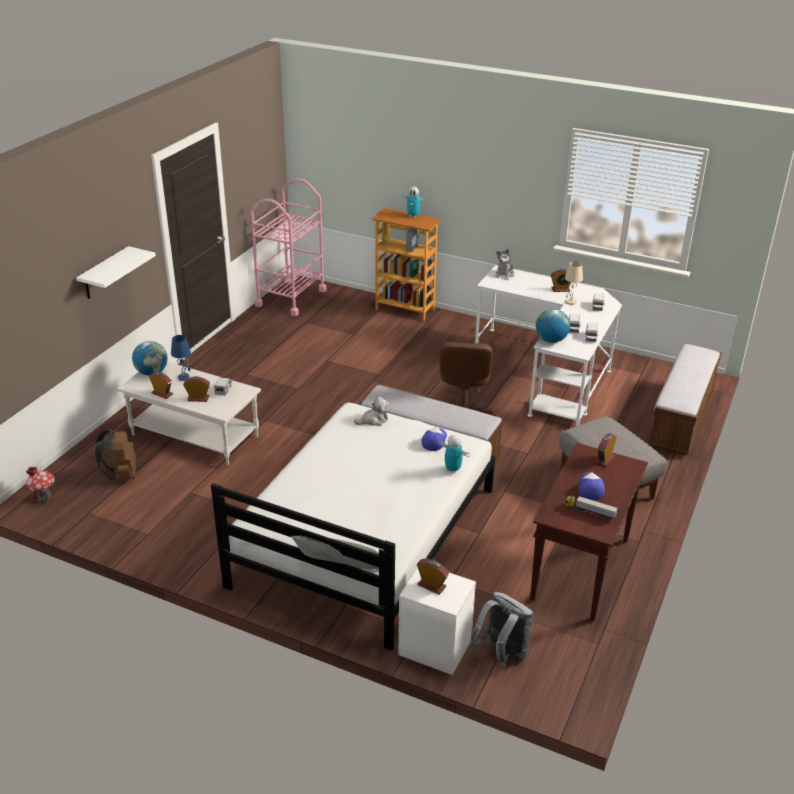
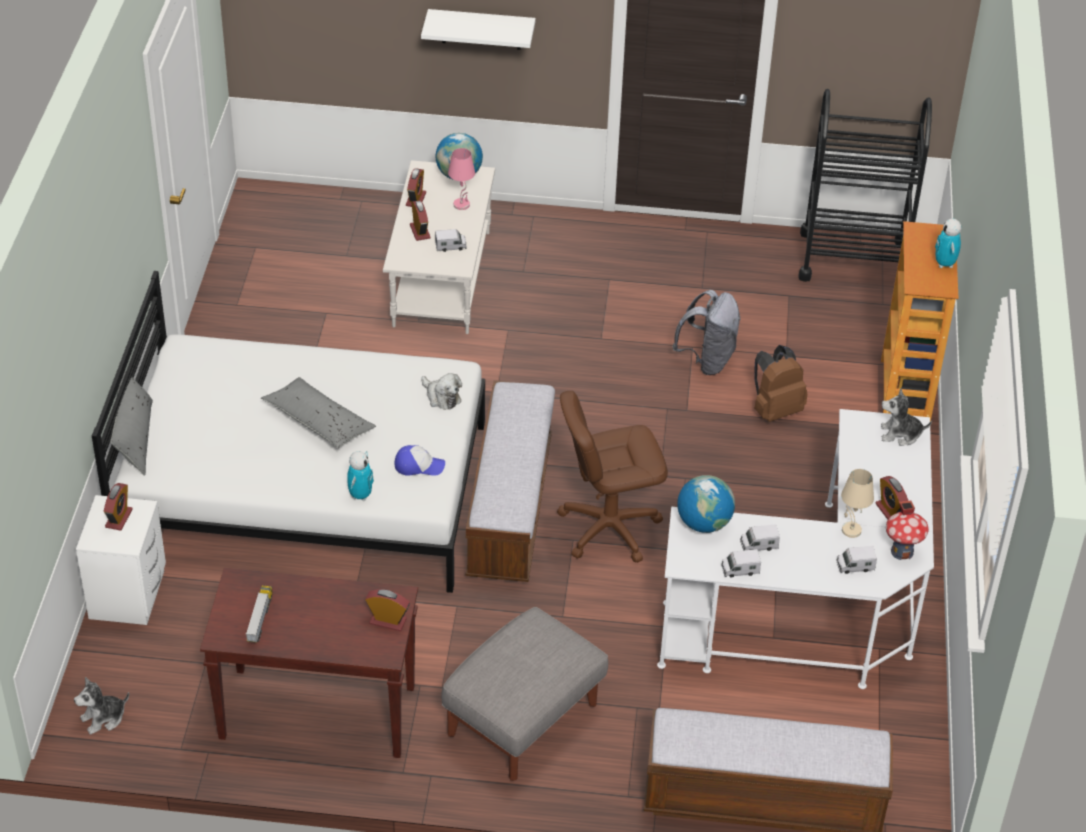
camera: 70 degrees right, 10 degrees up
(44, 498) = (267, 205): toy house -> toy house (902, 551)
(122, 474) = (335, 247): brown backpack -> brown backpack (775, 410)
(184, 377) = (462, 205): blue table lamp -> pink table lamp
(291, 298) = (853, 260): pink cart -> black cart
(370, 474) = (318, 421): none -> grey pillow
(502, 654) = (133, 658): grey backpack -> grey backpack (707, 360)
(559, 682) = (103, 718): none -> plush toy
(590, 488) = (313, 613): cap -> none

